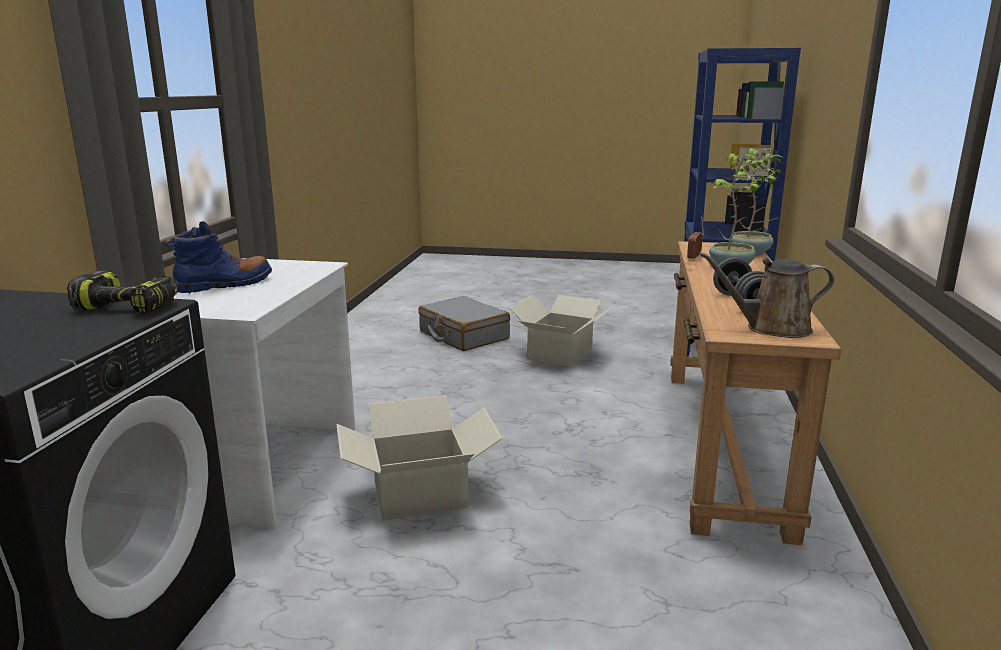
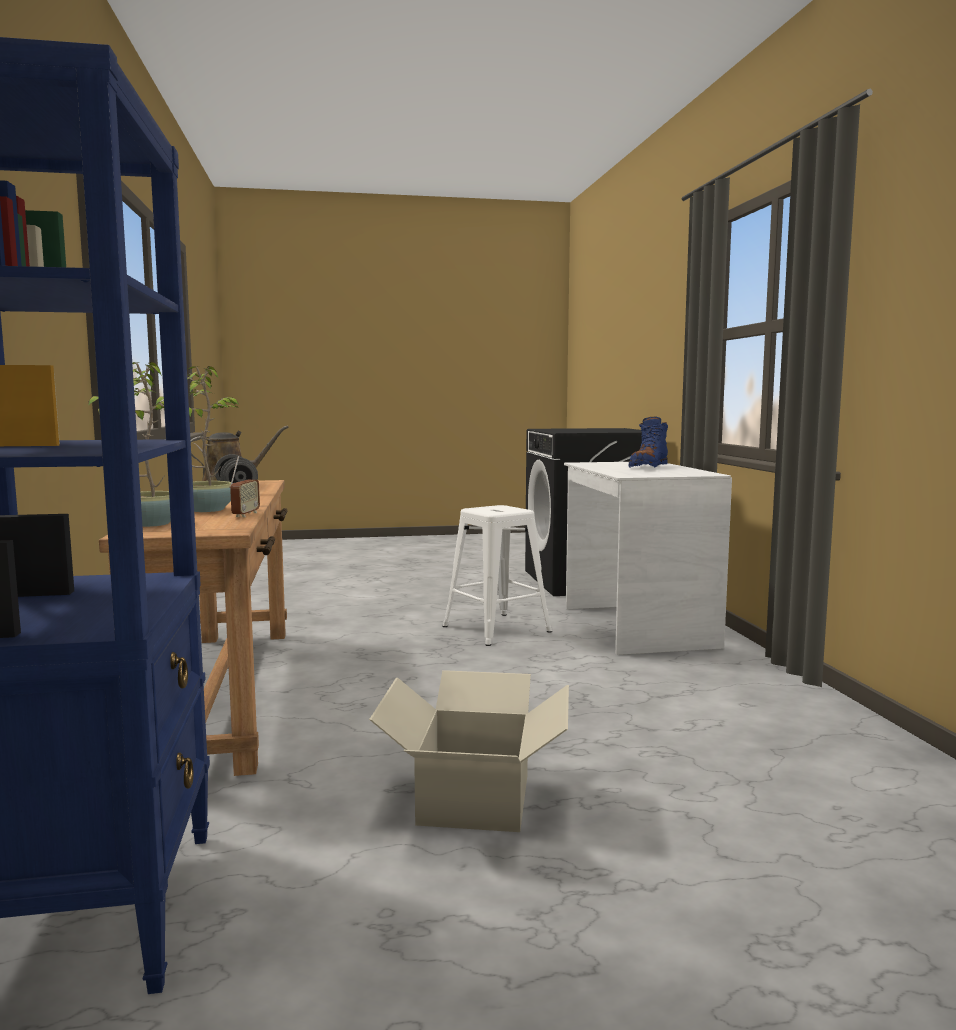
camera: 160 degrees right, 10 degrees down
(130, 306) = (573, 432): power drill -> none
(420, 495) = (495, 629): cardboard box -> white stool
(463, 335) = (720, 819): grey suitcase -> none

